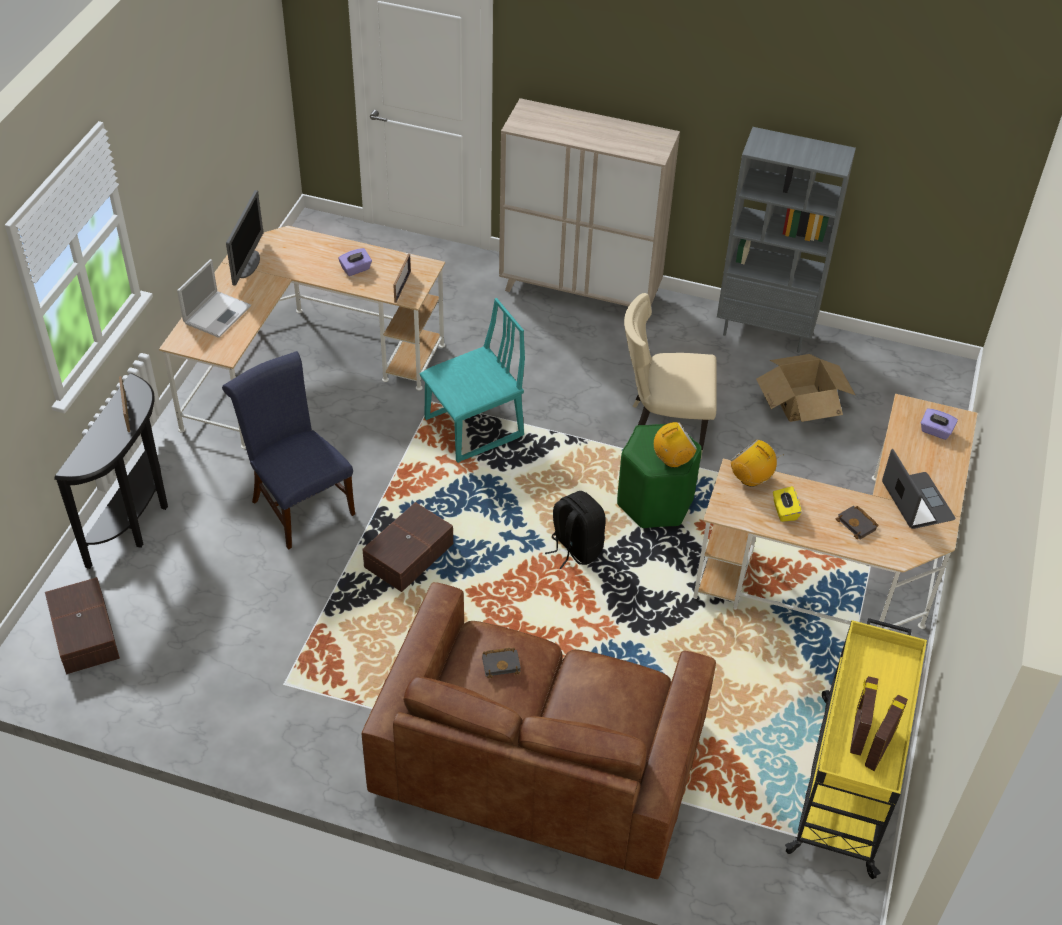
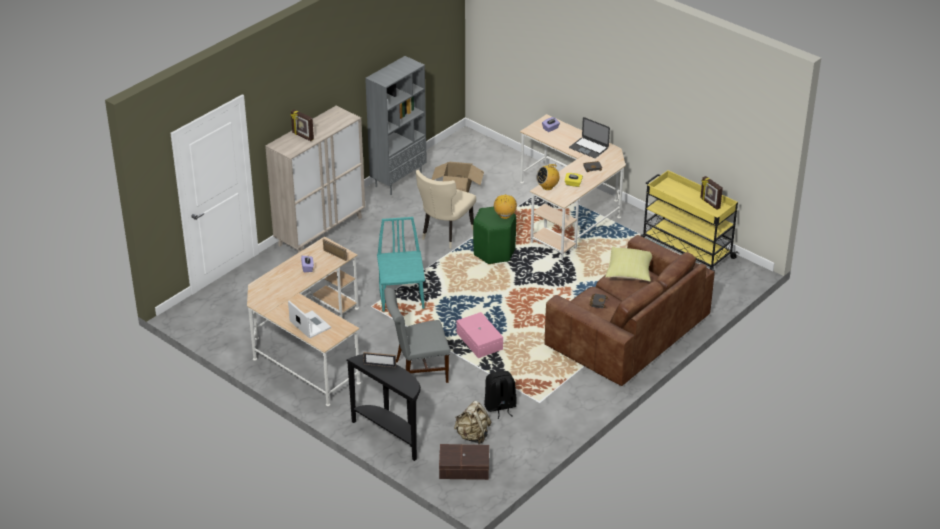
camera: 65 degrees left, 10 degrees down
(167, 621) = (472, 436): none -> beige backpack
(248, 264) = (273, 305): monitor -> none
(298, 504) = (417, 371): blue chair -> grey chair
(407, 556) = (479, 342): brown storage box -> pink storage box
(574, 548) = (508, 286): black backpack -> black backpack (500, 407)
(619, 688) = (630, 272): none -> yellow pillow
(857, 731) = (699, 206): picture frame -> picture frame (302, 136)
(917, 501) = (588, 148): laptop -> laptop turned 150 degrees counterclockwise

